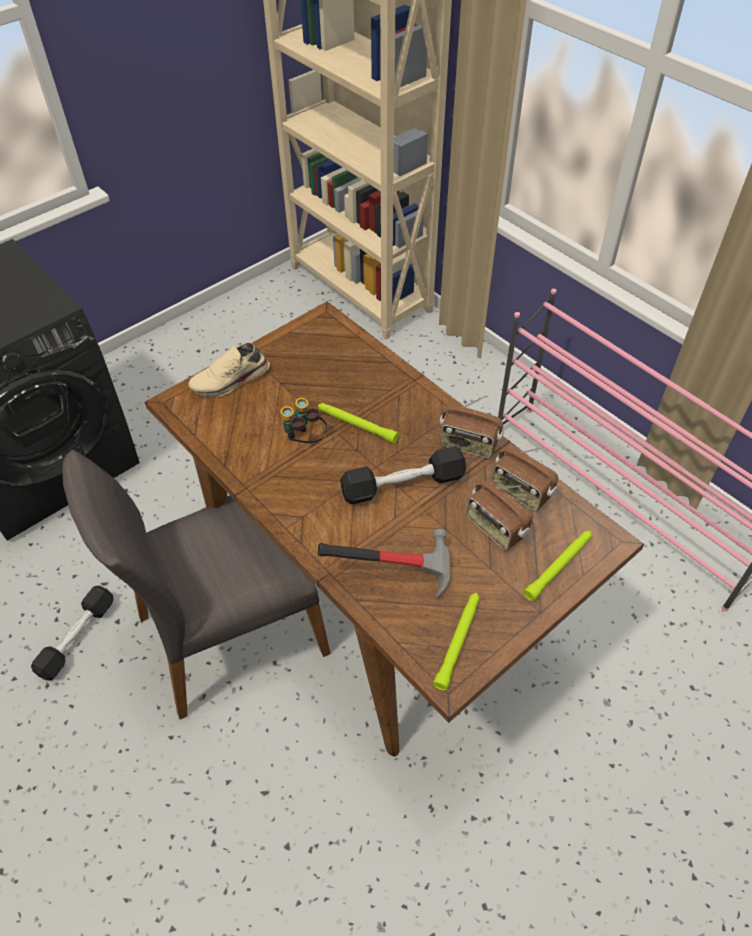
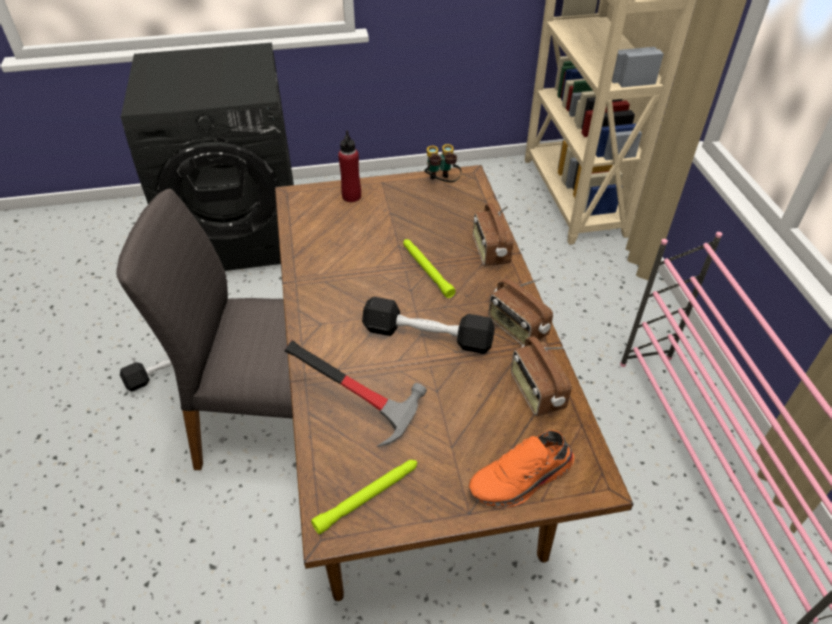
camera: 30 degrees right, 5 degrees down
(231, 381) = (351, 196): beige shoe -> red bottle
(304, 441) = (372, 264): binoculars -> binoculars (441, 183)
(495, 528) = (485, 413): radio -> radio (490, 251)
(559, 566) = (522, 479): green flashlight -> orange shoe

